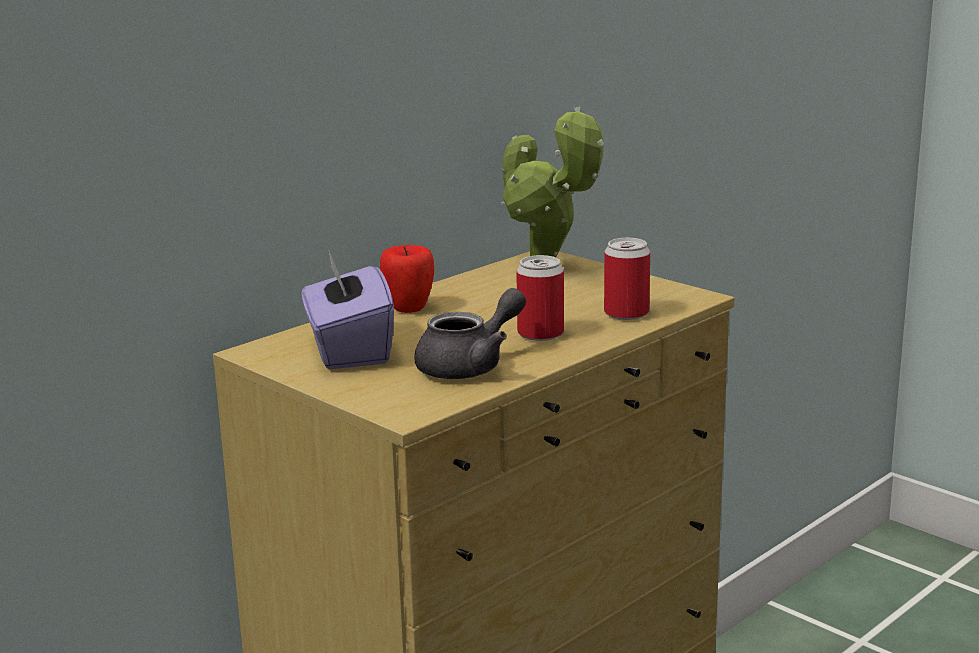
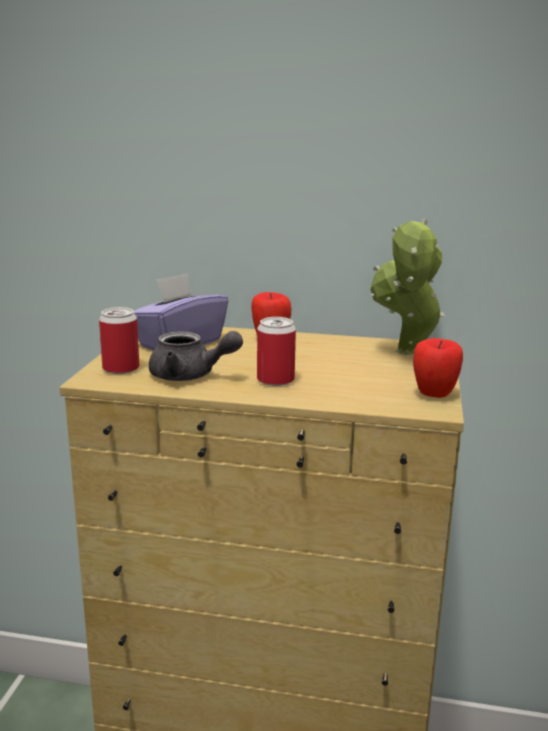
camera: 55 degrees right, 0 degrees up
(626, 313) = (357, 395): can -> can (121, 369)
(665, 289) = (434, 395): none -> apple

